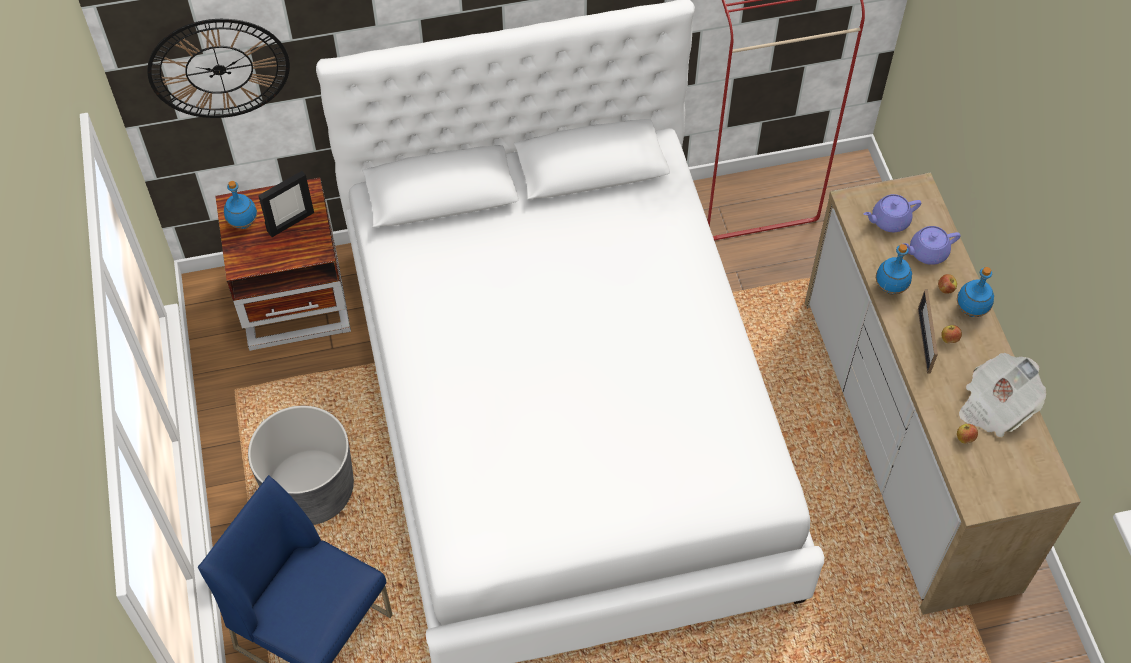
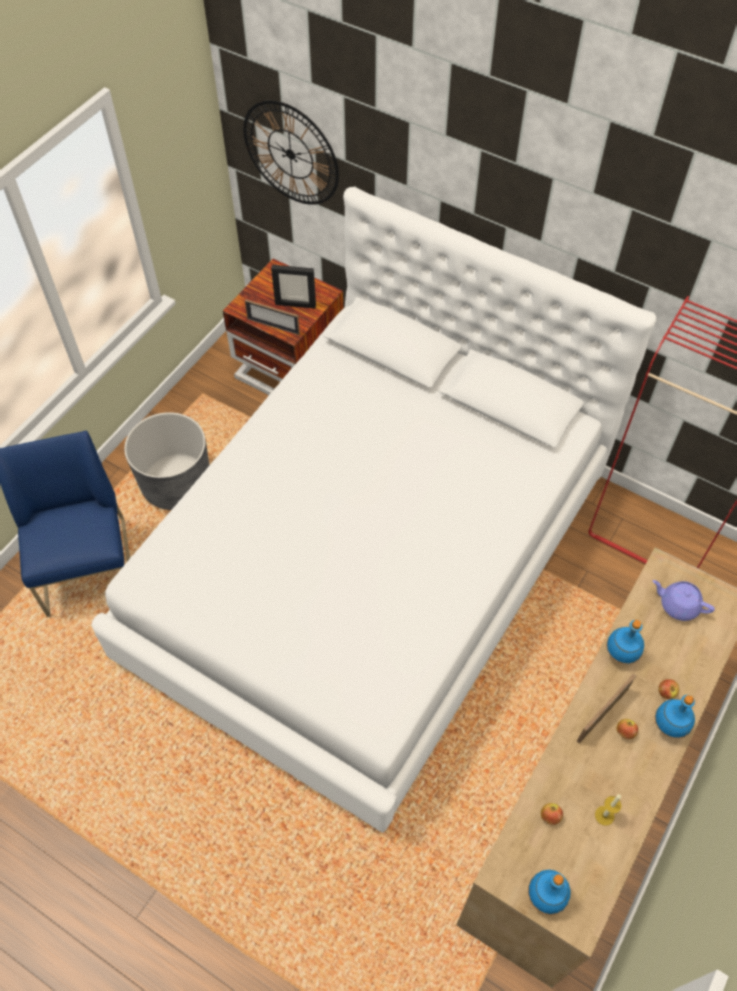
camera: 45 degrees right, 0 degrees up
(244, 223) = (269, 285): blue bottle -> blue bottle (546, 896)
(294, 258) = (273, 326): none -> picture frame
(927, 252) = (682, 653): purple teapot -> none
(995, 406) = (604, 815): newspaper -> candle

